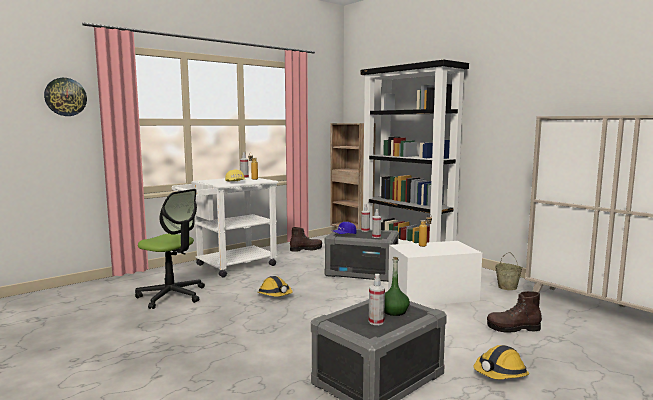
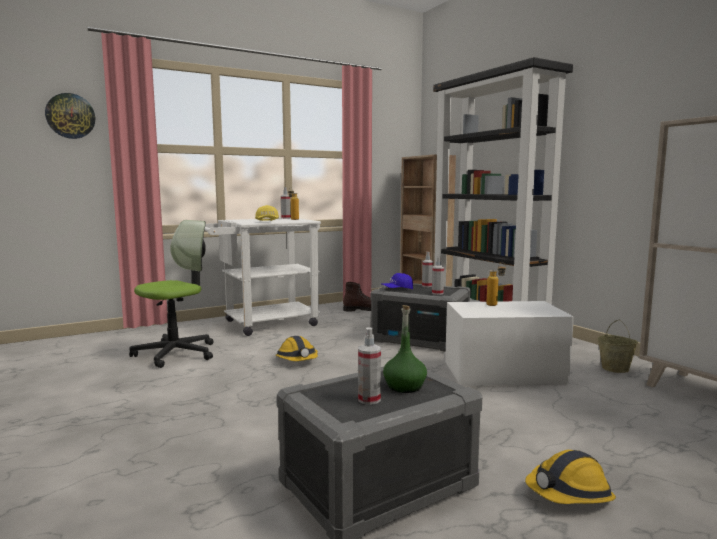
camera: 10 degrees right, 0 degrees up
(172, 296) = (176, 353): office chair -> office chair turned 90 degrees counterclockwise
(513, 328) = (609, 426): brown boot -> none

